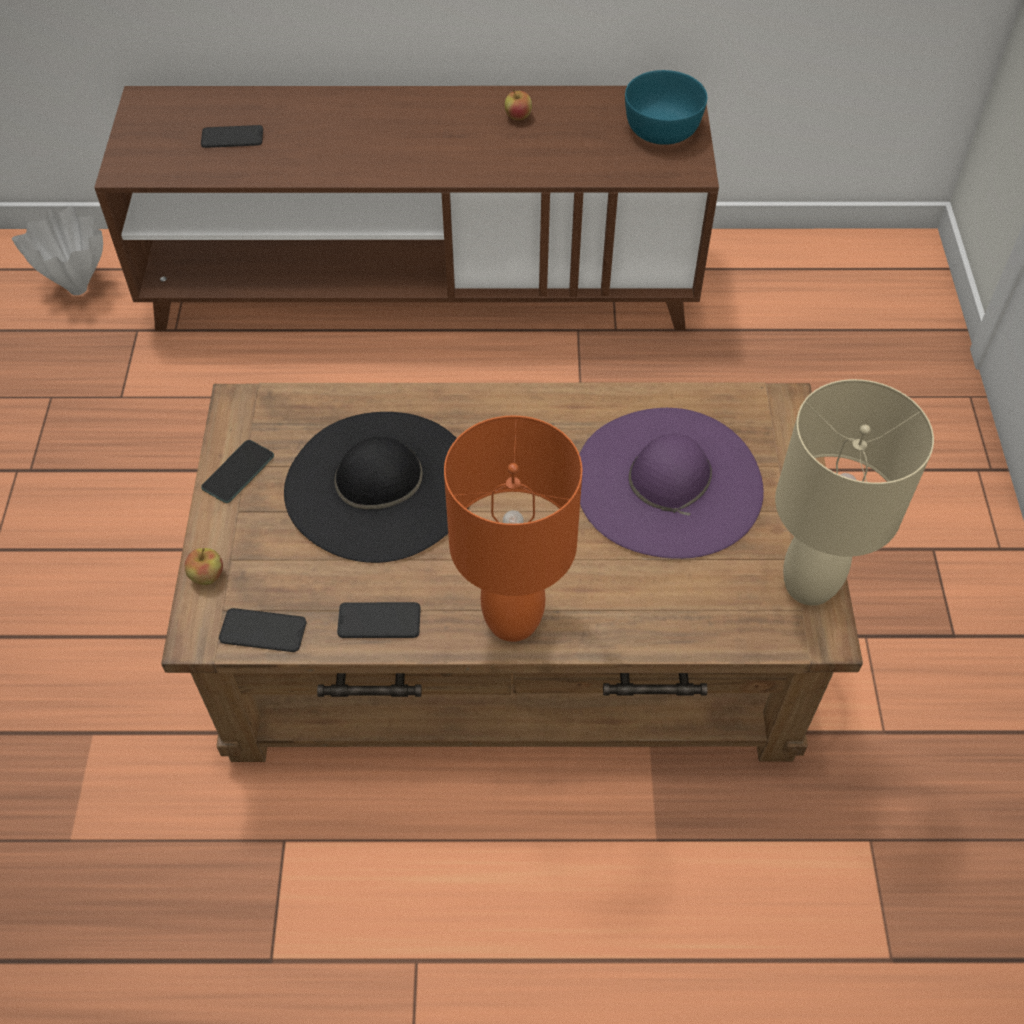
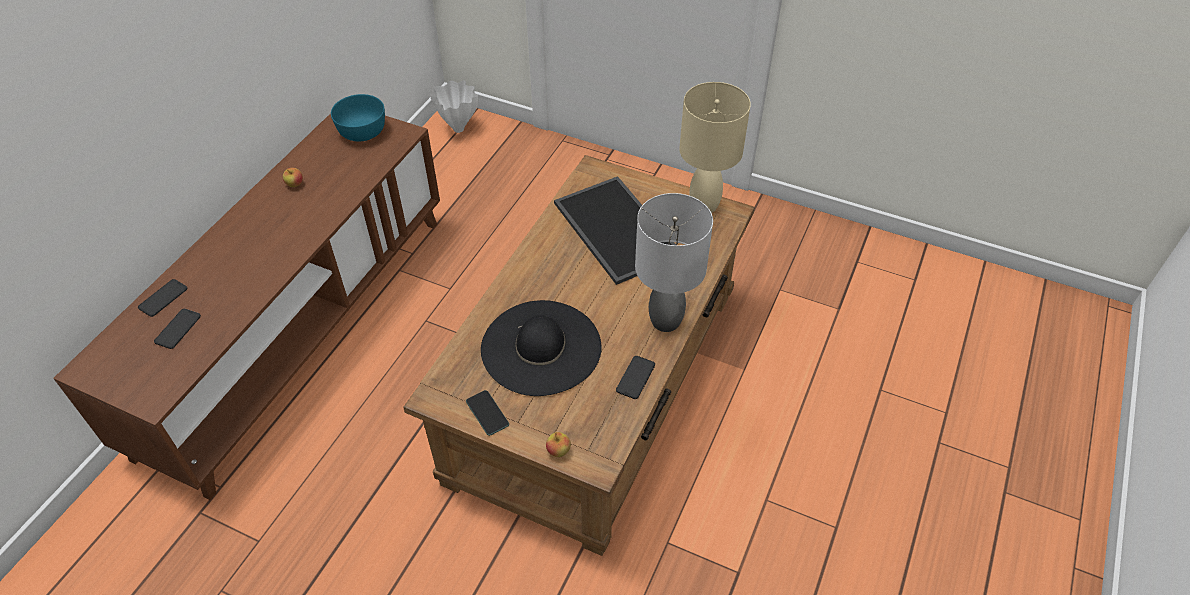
camera: 65 degrees left, 5 degrees down
(80, 289) = (121, 541): white vase -> white vase (459, 128)
(263, 631) = (613, 433): phone -> phone (163, 298)
(513, 618) = (664, 320): orange table lamp -> grey table lamp
(668, 482) = (614, 229): purple hat -> tray

